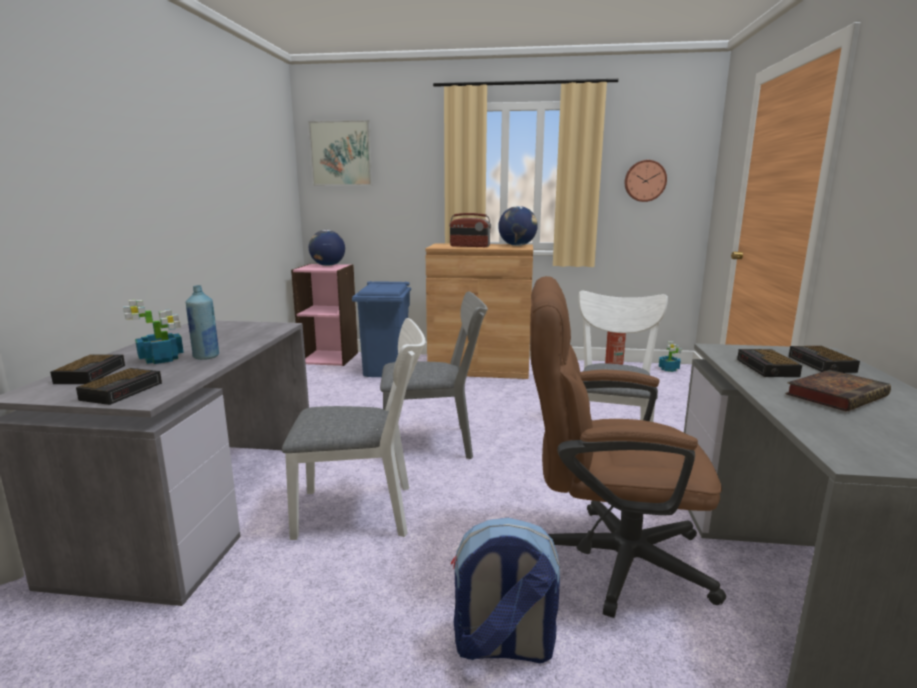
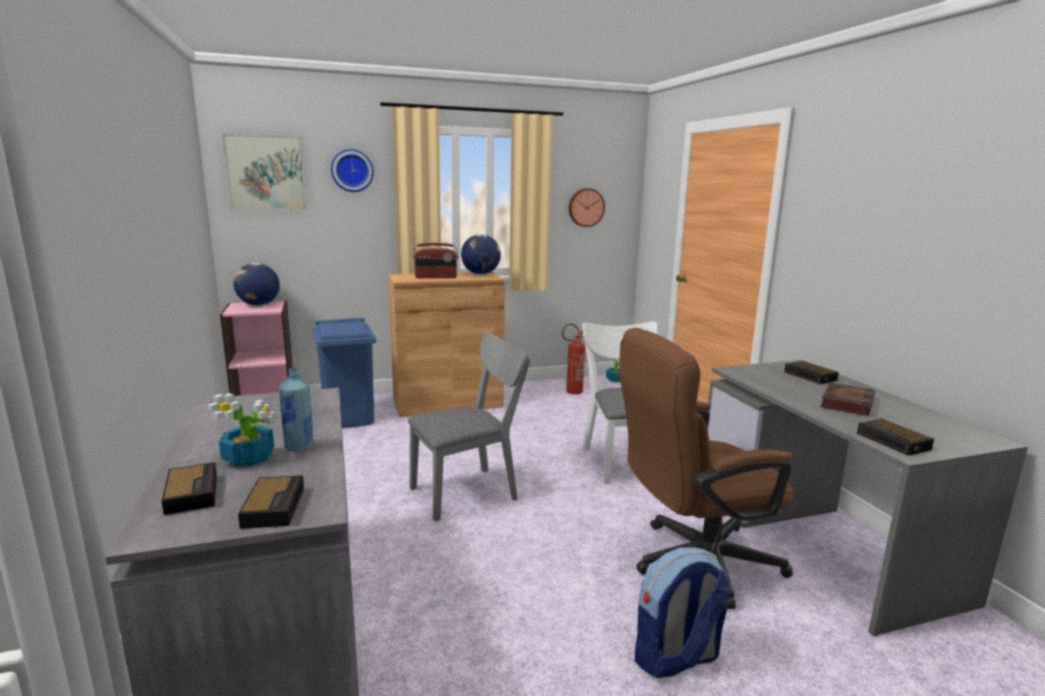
camera: 25 degrees left, 0 degrees up
(365, 511) = (461, 576): white chair -> none
(410, 149) = (352, 170): none -> wall clock
(767, 368) = (784, 385): alarm clock -> alarm clock (894, 442)

